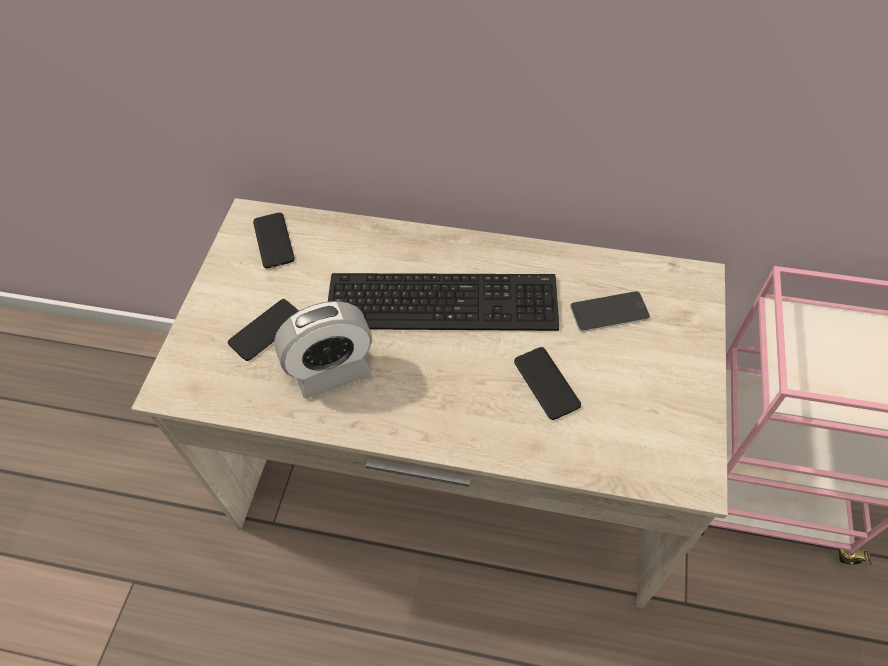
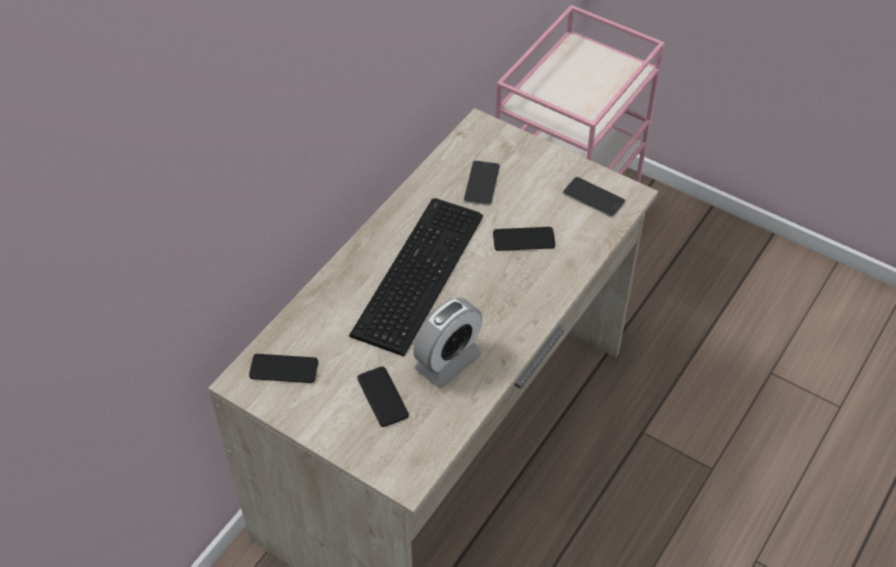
camera: 70 degrees left, 5 degrees down
(332, 371) = (448, 362): alarm clock -> alarm clock turned 45 degrees clockwise
(662, 437) = (593, 197): none -> phone

